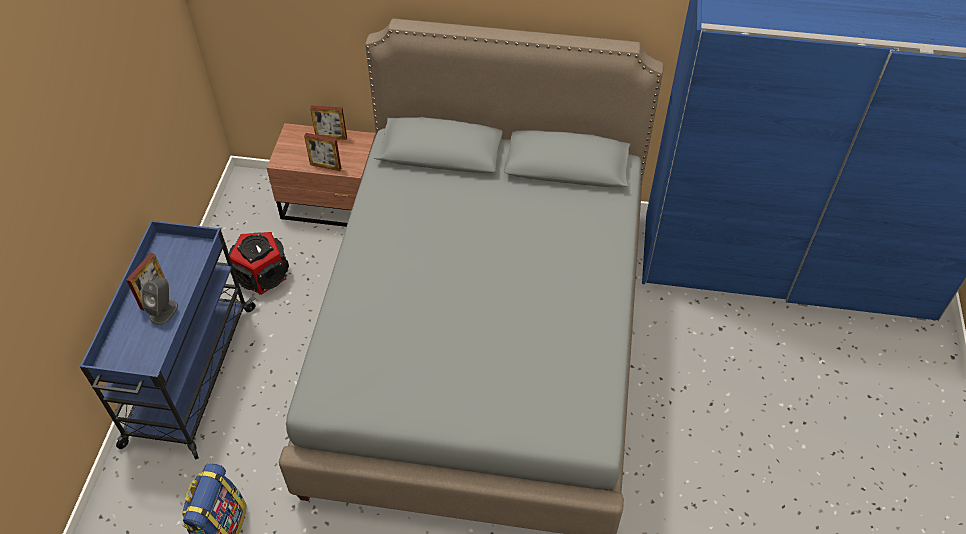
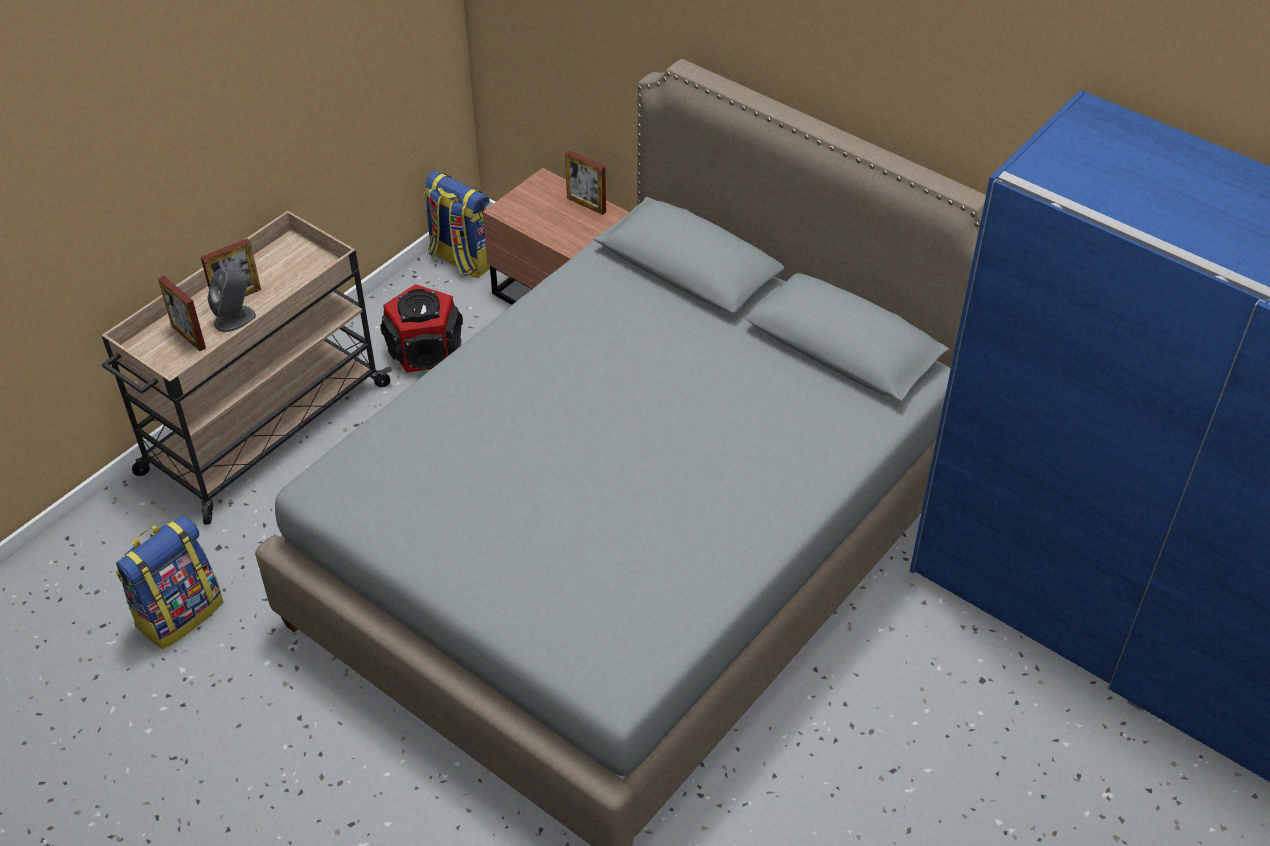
camera: 30 degrees right, 5 degrees down
(189, 376) = (263, 430): blue cart -> beige cart
(244, 204) = (462, 259): none -> backpack
(325, 166) = (553, 237): picture frame -> picture frame (188, 337)

